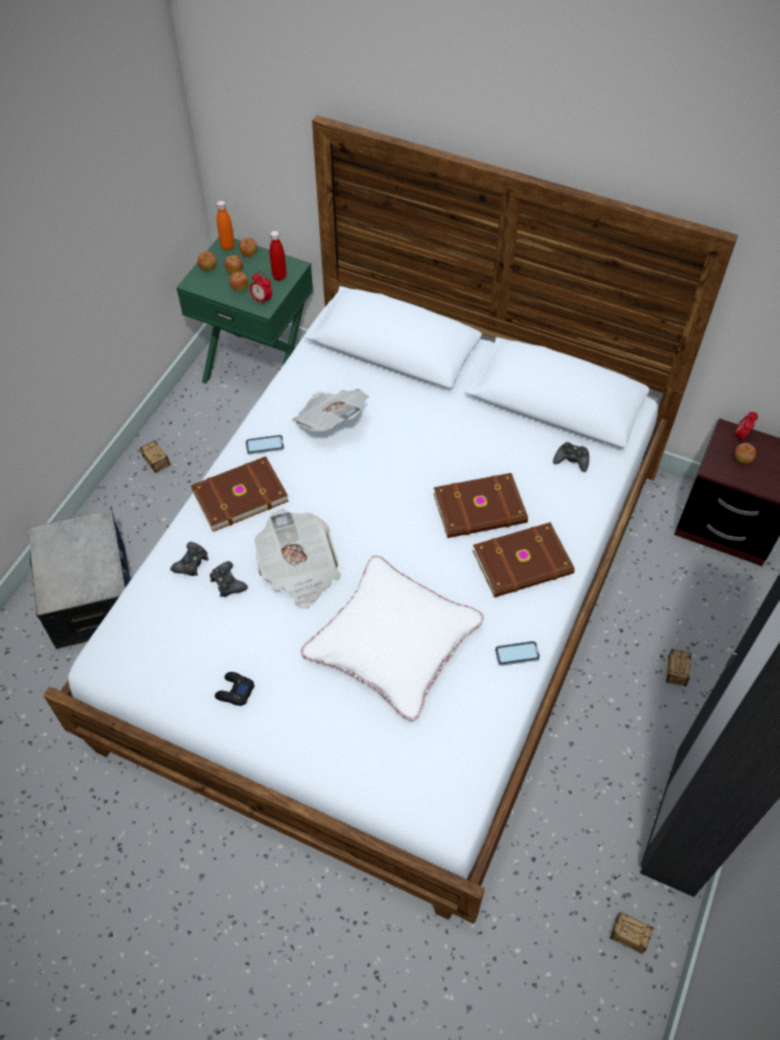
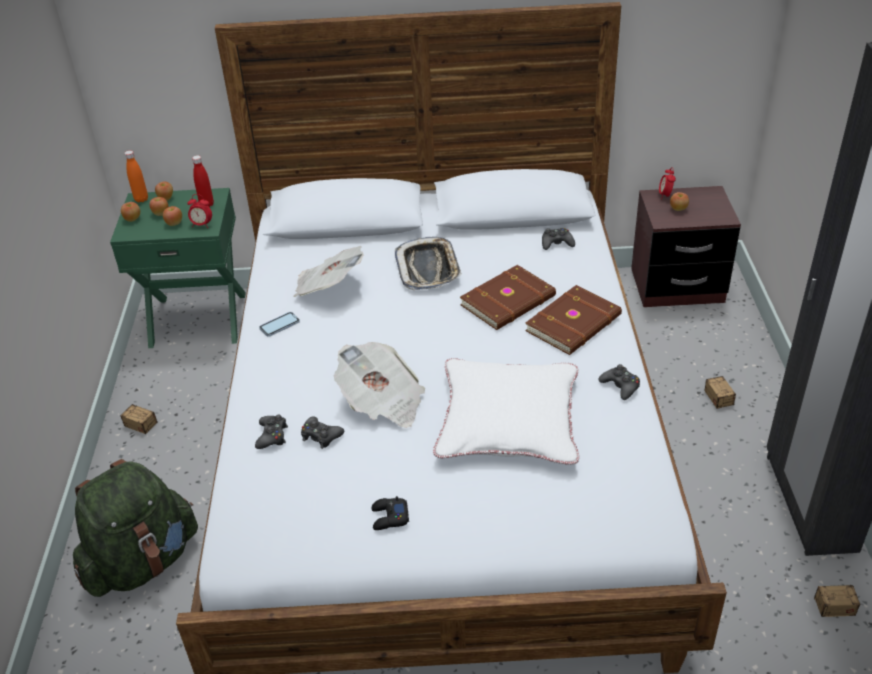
camera: 25 degrees left, 15 degrees down
(93, 597) = (143, 562): storage box -> green backpack
(239, 495) = (281, 369): brown book -> none
(431, 437) = (428, 268): none -> tray
(517, 654) = (620, 386): phone -> black game controller

